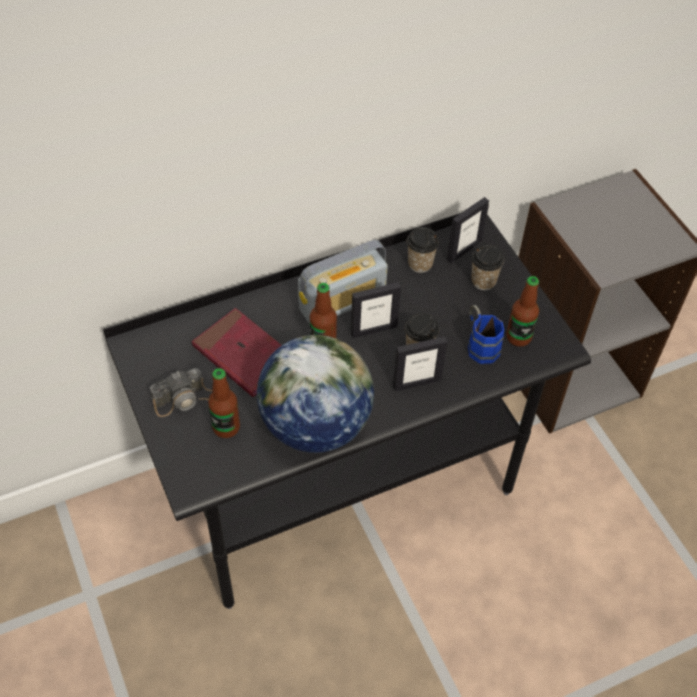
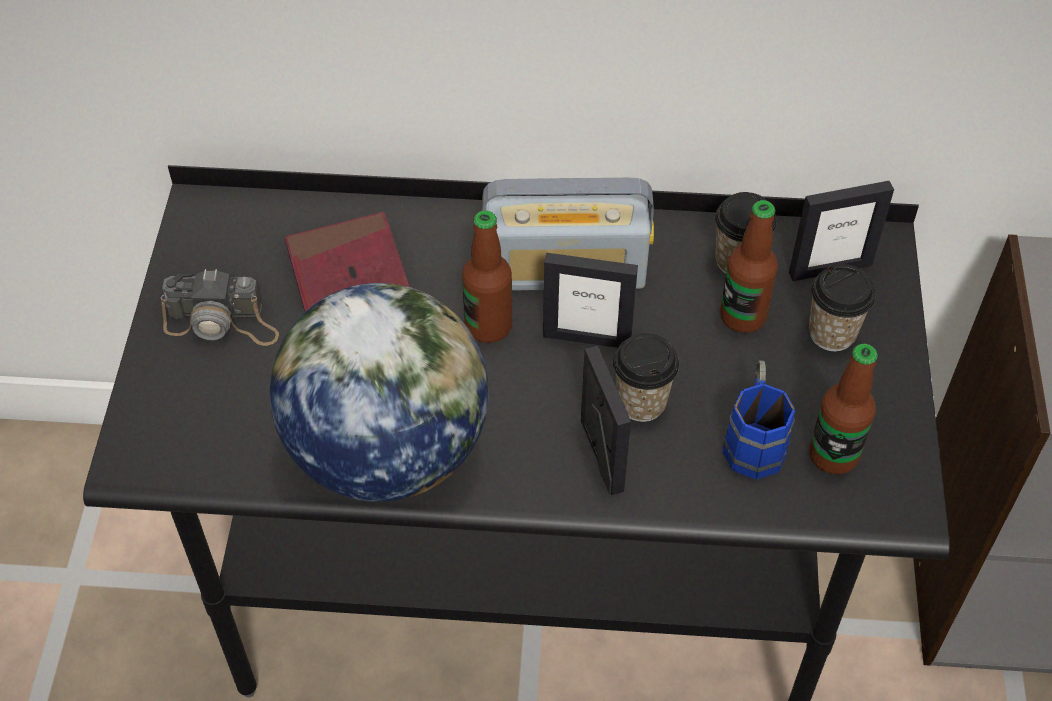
camera: 30 degrees right, 0 degrees up
(226, 427) = (249, 393): bottle -> bottle (743, 316)
(416, 383) = (601, 455): picture frame -> picture frame turned 120 degrees counterclockwise

